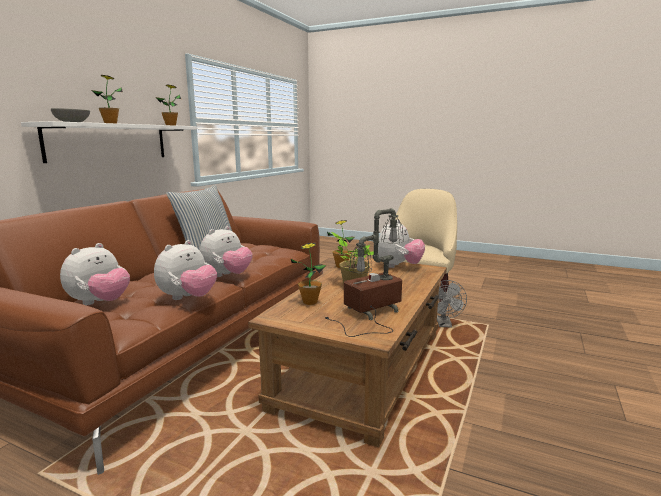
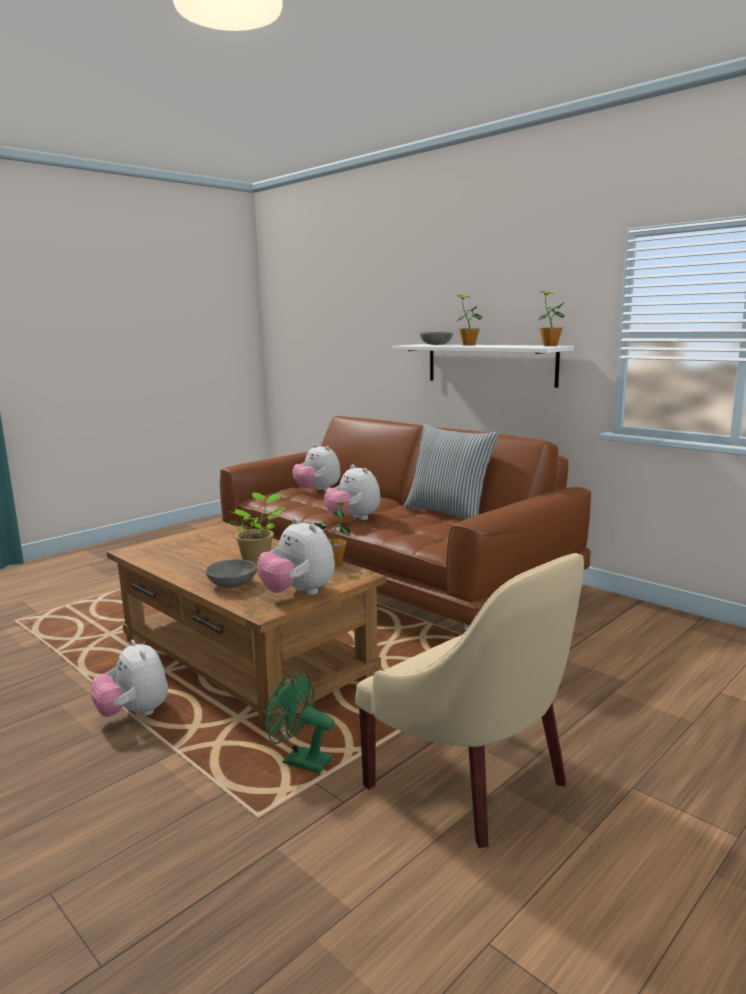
camera: 110 degrees right, 0 degrees up
(188, 298) = (299, 508): plush toy -> plush toy (134, 713)
(310, 302) = (233, 539): potted plant -> none
(369, 313) = (174, 555): table lamp -> none
(406, 281) = (232, 585): none -> grey bowl
(444, 325) = (300, 761): grey fan -> green fan

